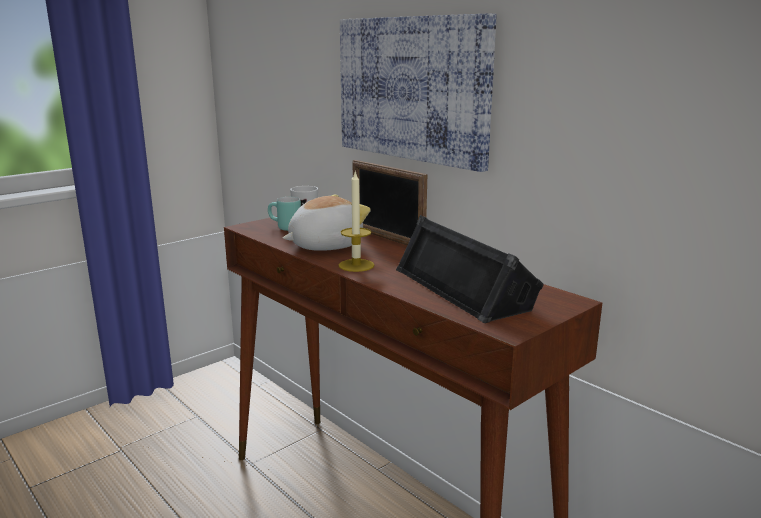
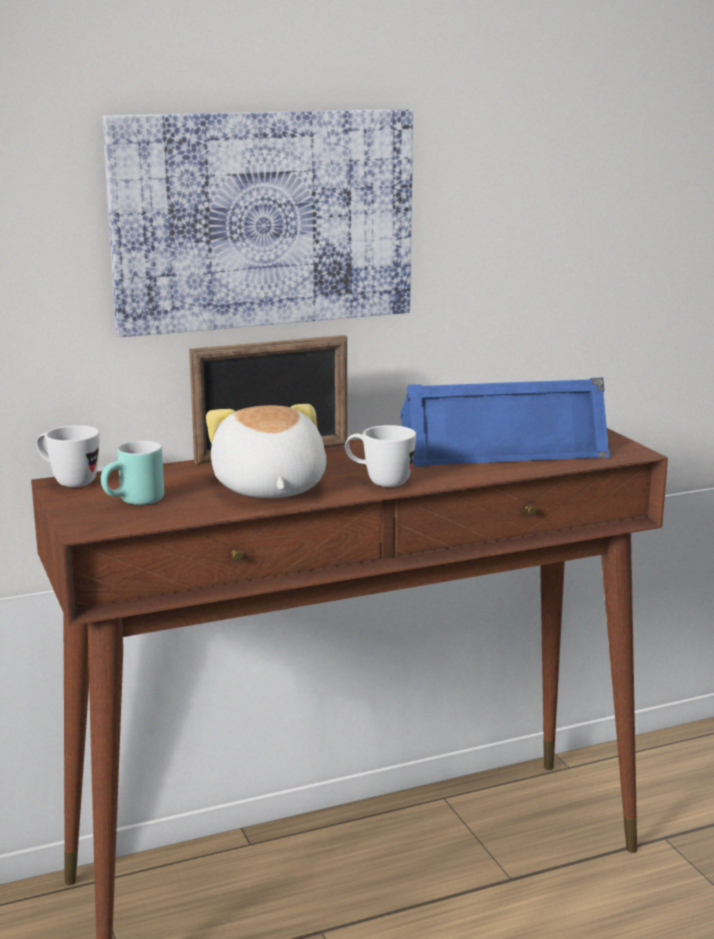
camera: 70 degrees left, 0 degrees up
(356, 265) = (379, 482): candle -> white mug
(465, 287) = (502, 448): black speaker -> blue speaker

